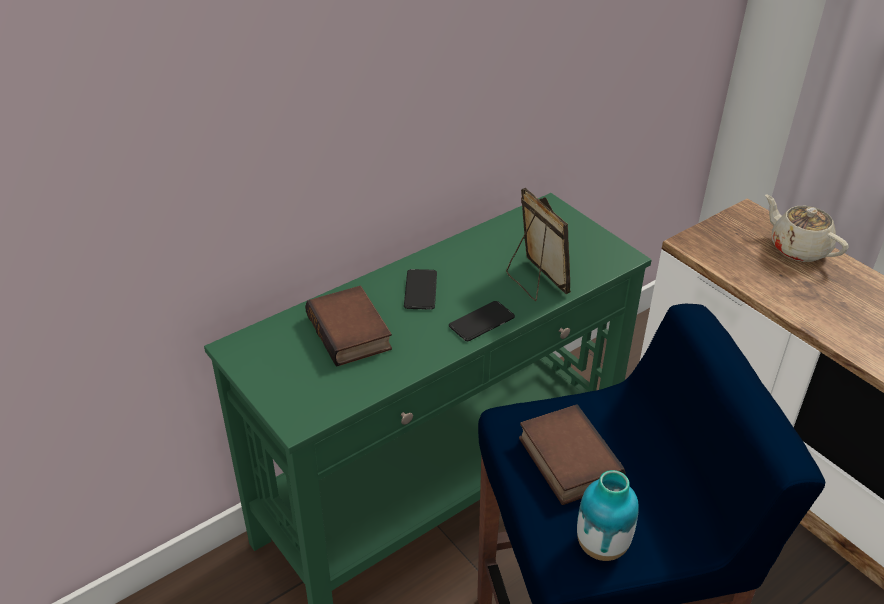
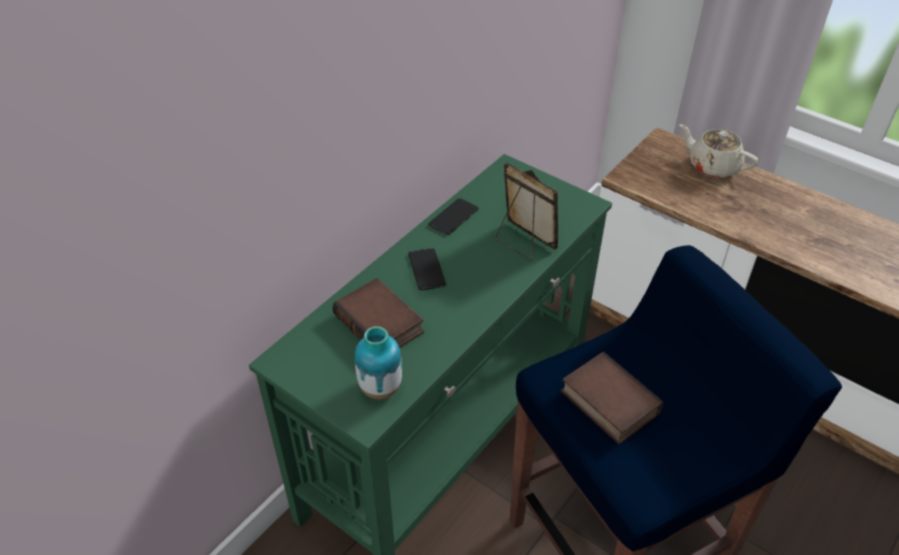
camera: 15 degrees left, 5 degrees up
(481, 322) = (492, 290): phone -> phone (453, 217)
(601, 546) = (664, 473): vase -> vase (380, 388)

